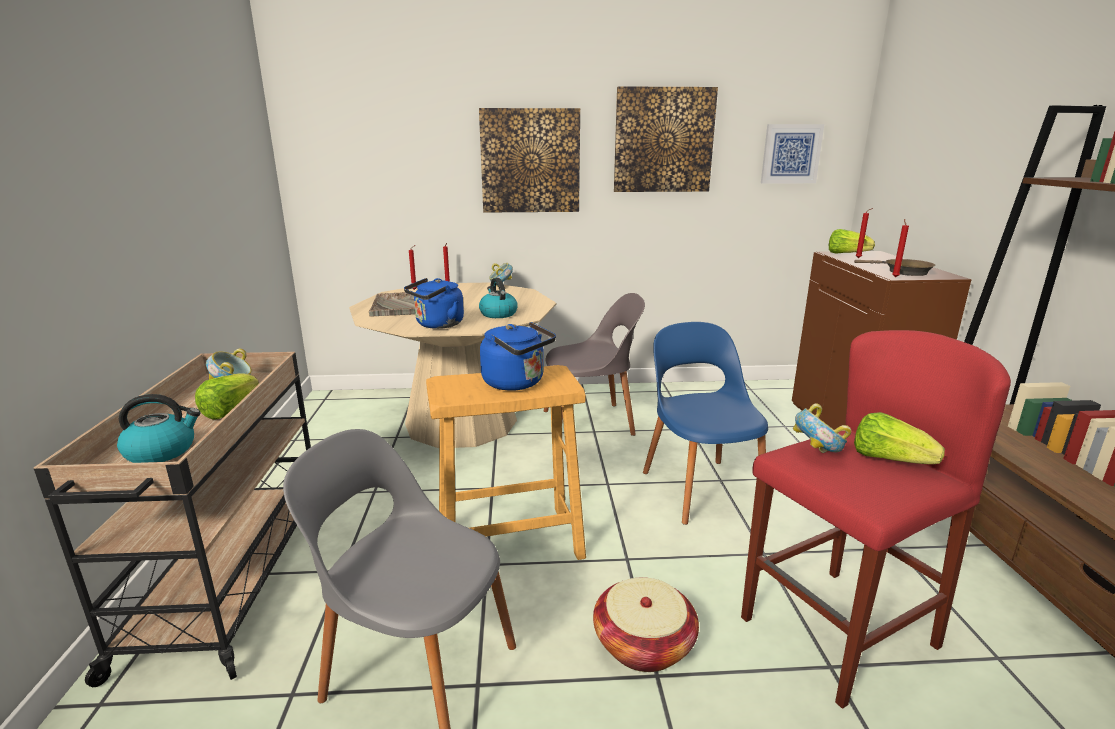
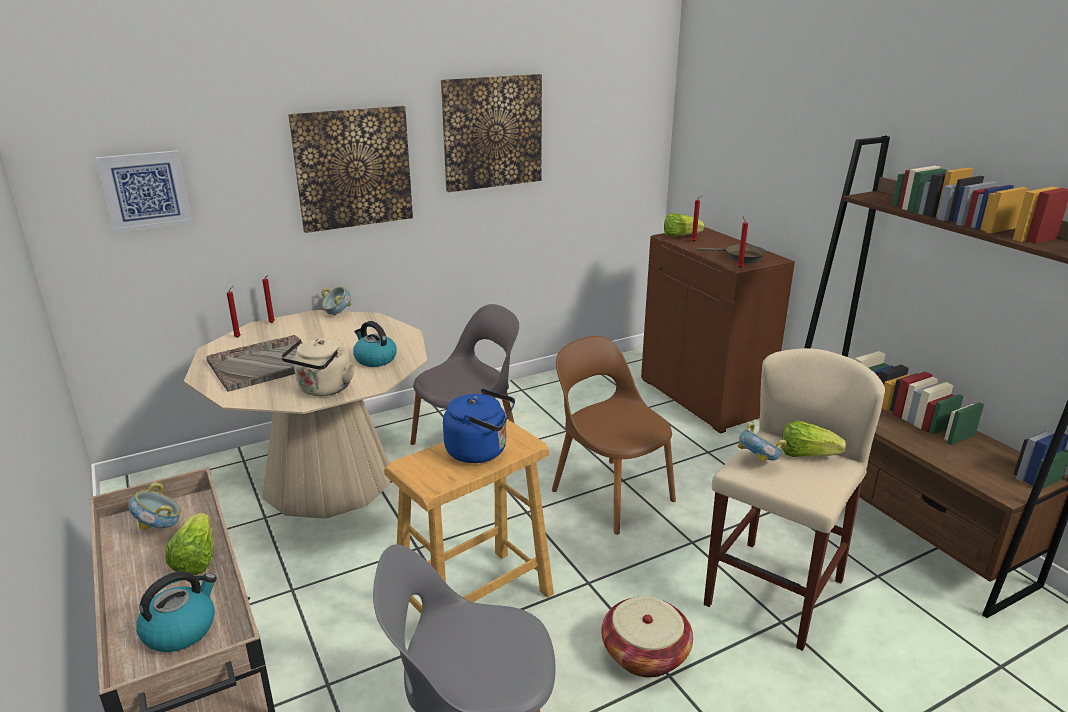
camera: 25 degrees left, 5 degrees up
(437, 325) = (323, 389): blue kettle -> beige kettle
(700, 488) = (610, 493): blue chair -> brown chair
(791, 154) = (611, 134): picture -> picture (145, 190)
(837, 632) = (773, 592): red stool -> beige stool

